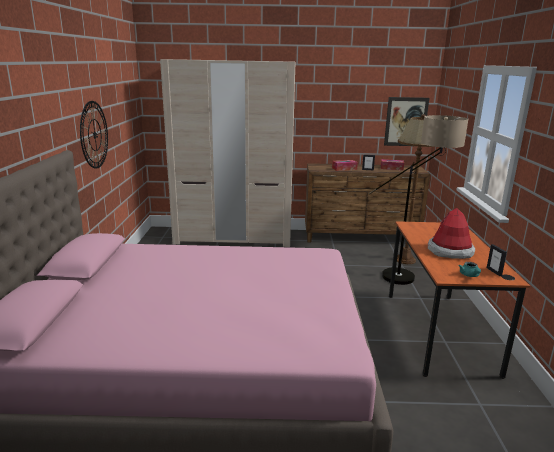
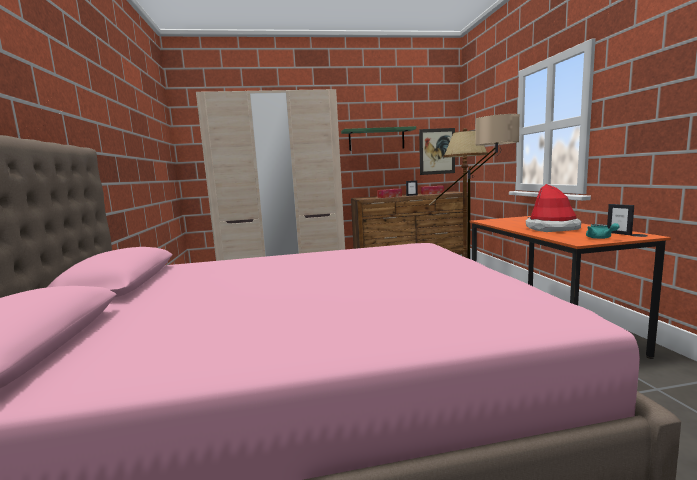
camera: 10 degrees left, 10 degrees down
(94, 135) = (124, 156): wall clock -> none
(340, 105) = (376, 139): none -> green shelf

